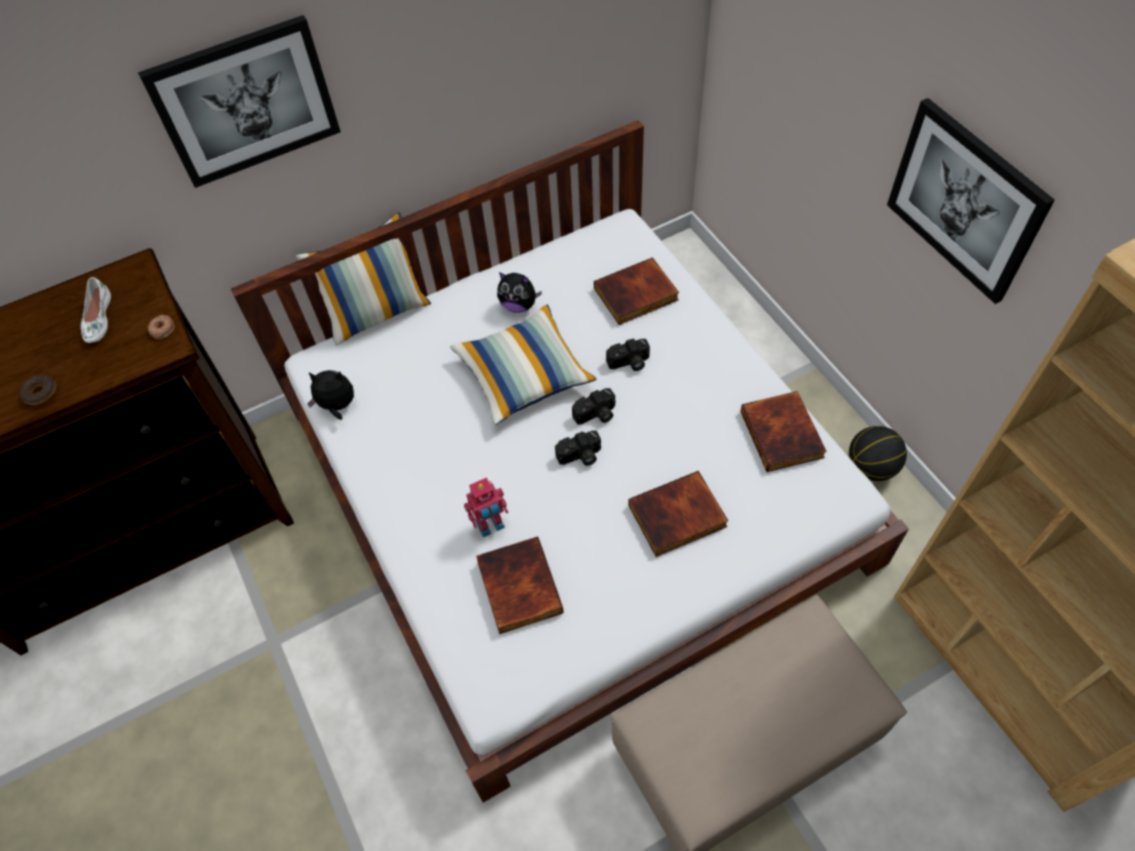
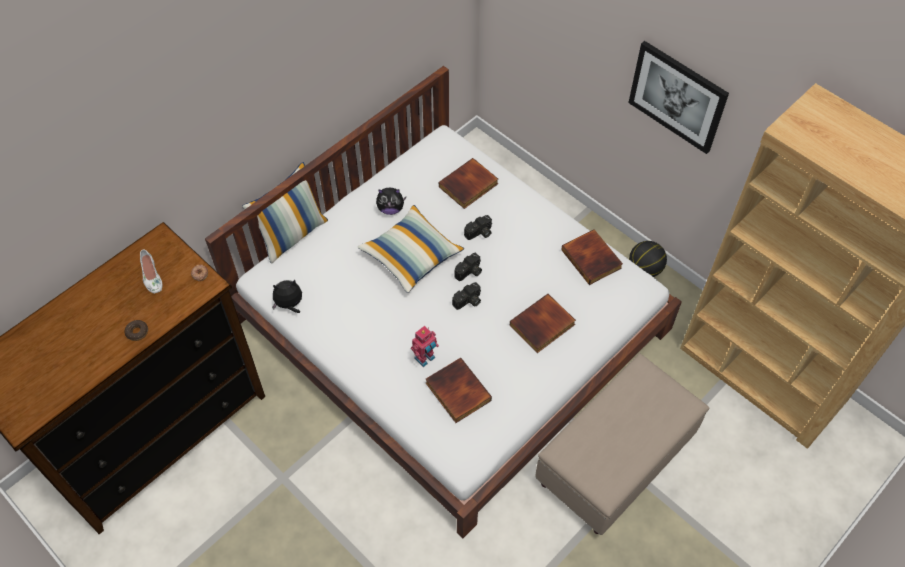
camera: 20 degrees left, 0 degrees up
(245, 102) = (221, 114): picture -> none

